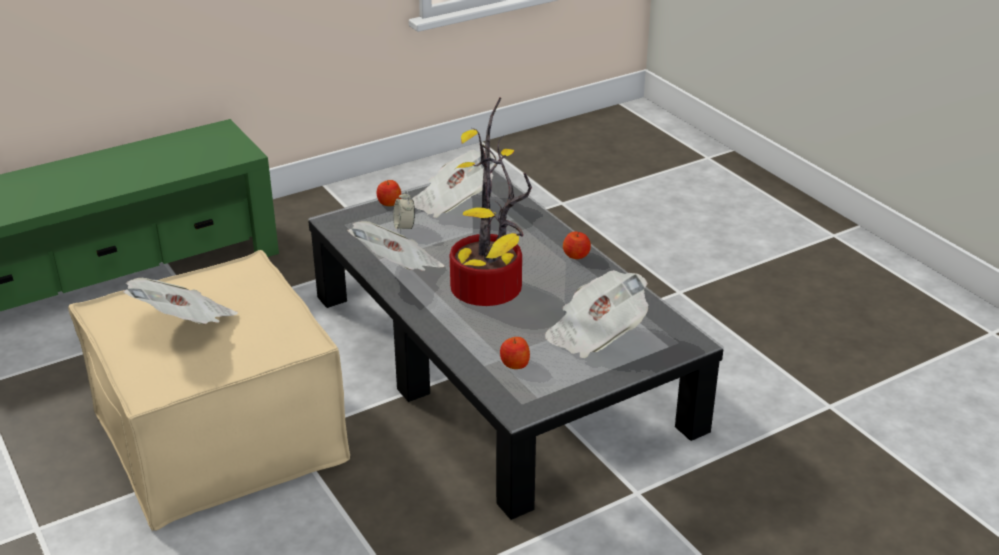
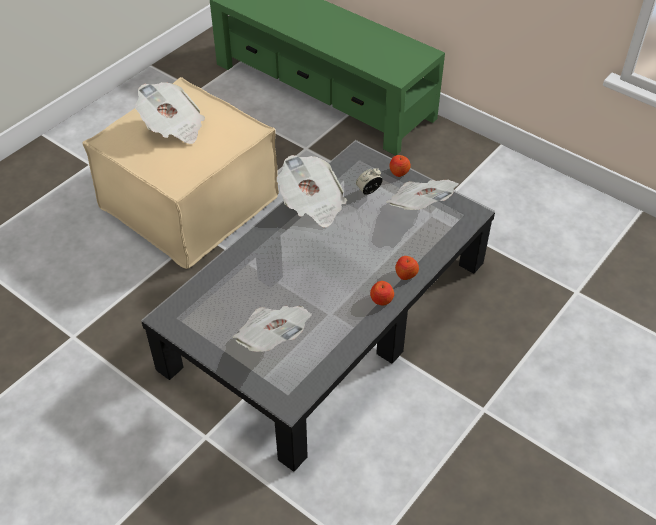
camera: 70 degrees right, 15 degrees up
(492, 292) = (304, 263): potted plant -> none
(514, 363) = (218, 300): apple -> apple (406, 274)

